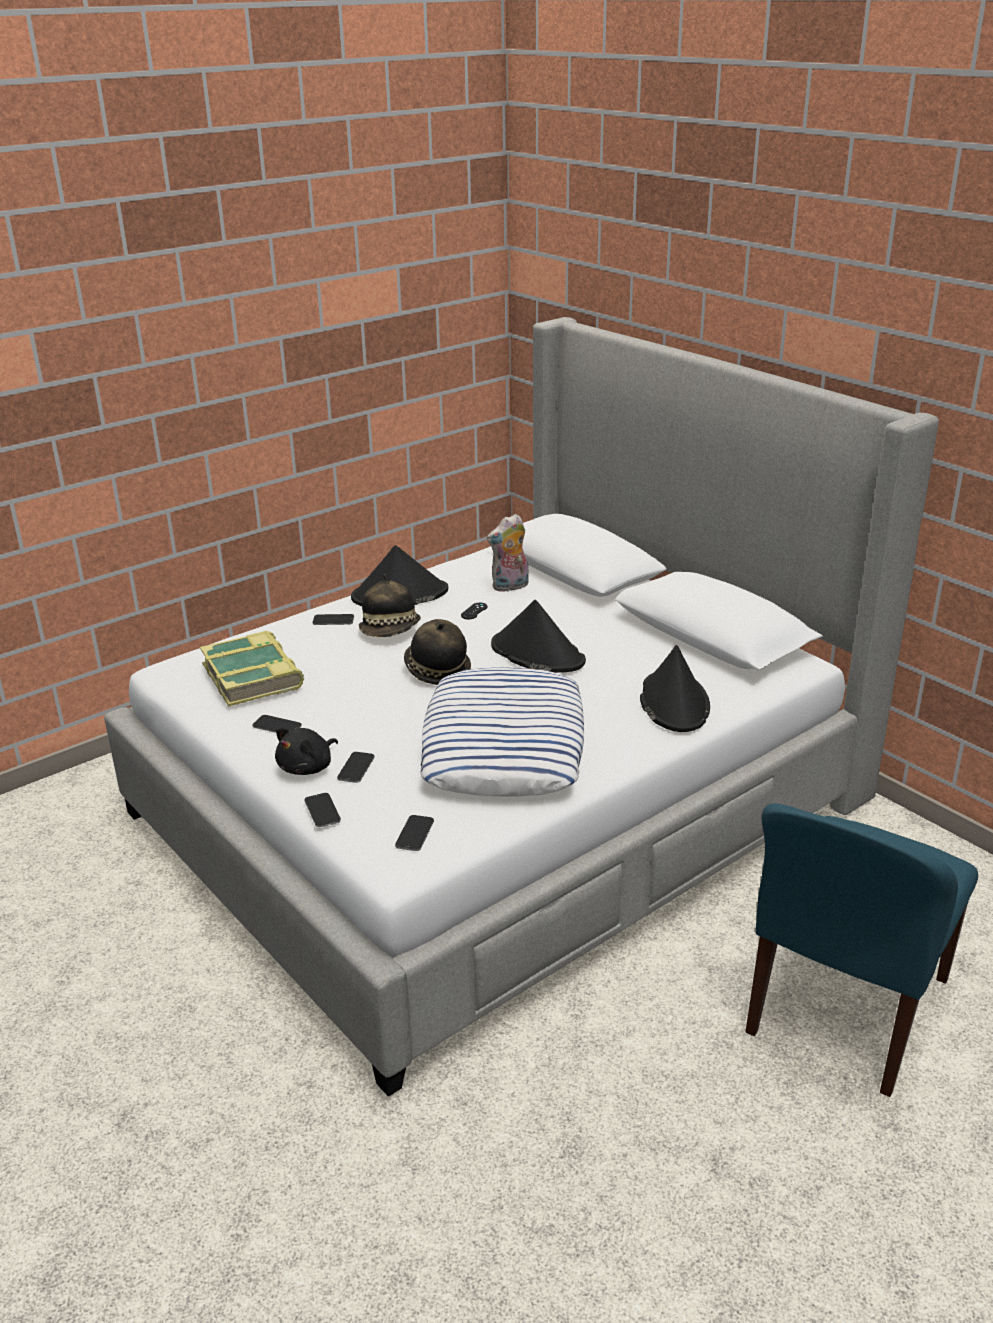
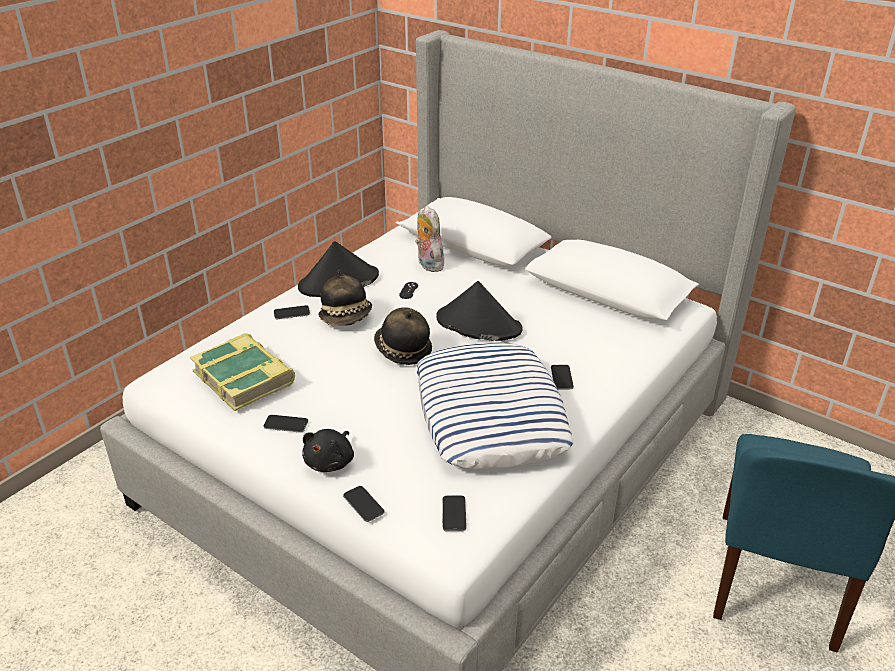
camera: 15 degrees left, 5 degrees up
(356, 768) = (374, 456): phone -> phone (561, 378)
(510, 587) = (428, 264): plush toy -> plush toy turned 105 degrees clockwise
(673, 702) = (606, 355): black hat -> none

